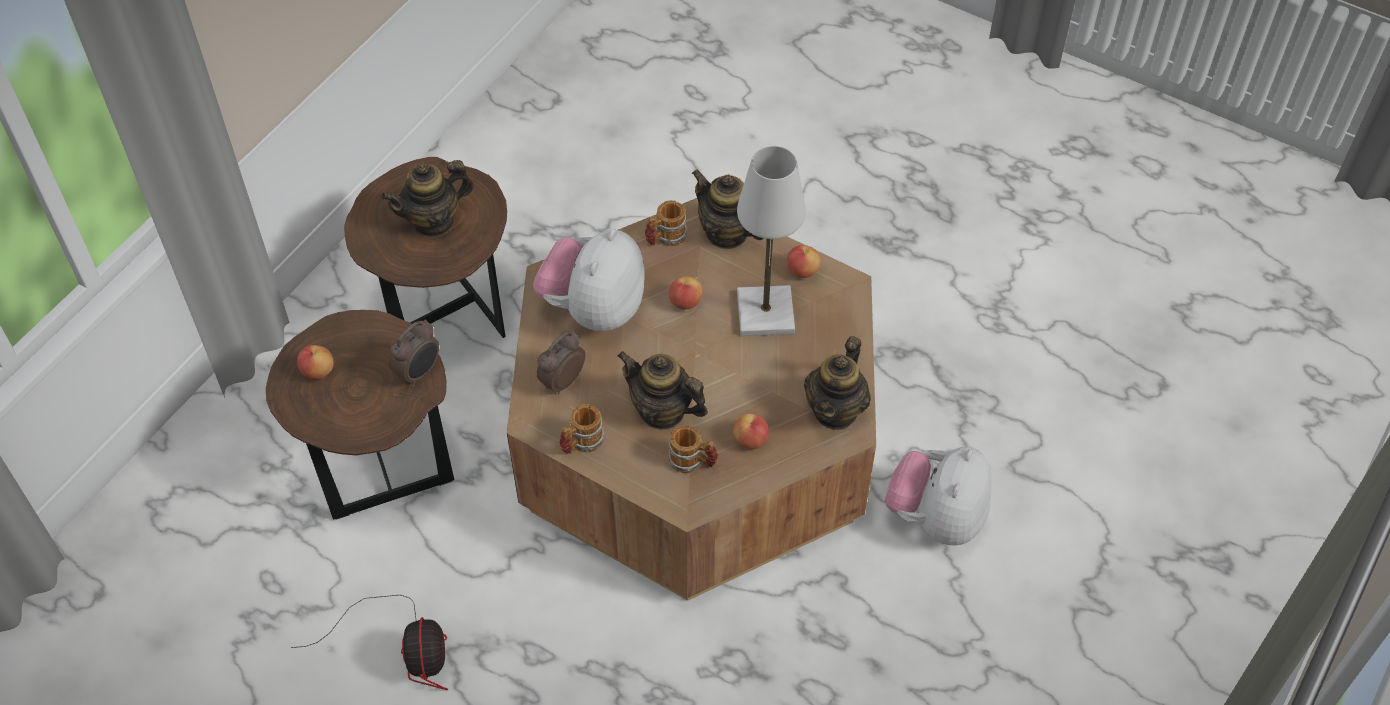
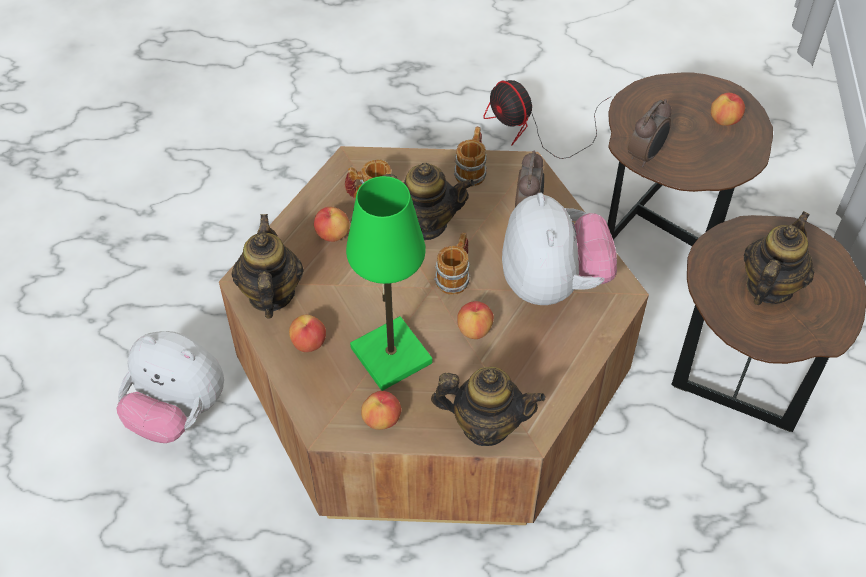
camera: 150 degrees right, 0 degrees up
(419, 372) = (646, 155): alarm clock -> alarm clock turned 150 degrees counterclockwise
(665, 238) = (543, 387): mug -> mug (455, 276)
(765, 313) = (390, 355): white table lamp -> green table lamp
(826, 353) = (309, 343): none -> apple
(936, 518) = (177, 411): plush toy -> plush toy turned 120 degrees clockwise

